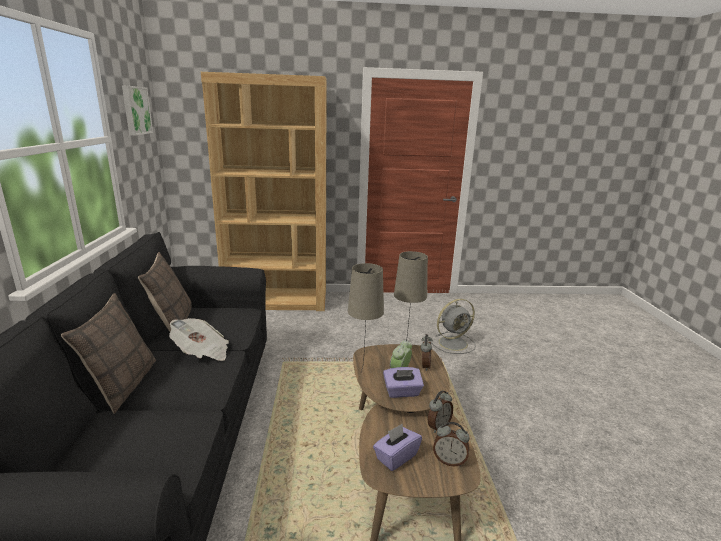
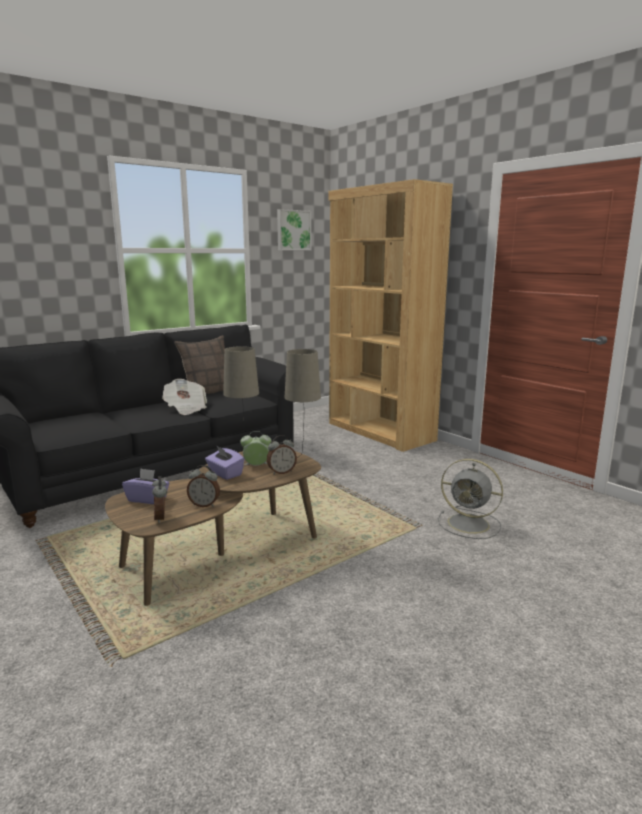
camera: 55 degrees right, 5 degrees down
(122, 385) = (127, 407): pillow -> none

